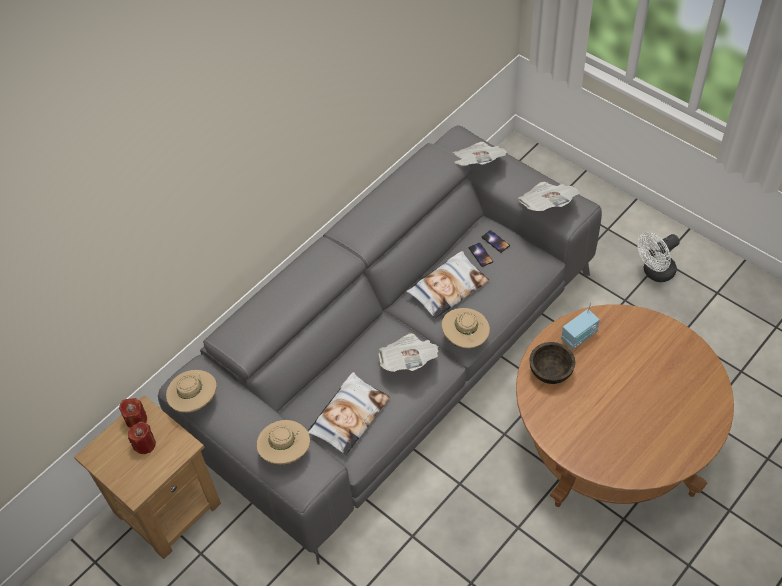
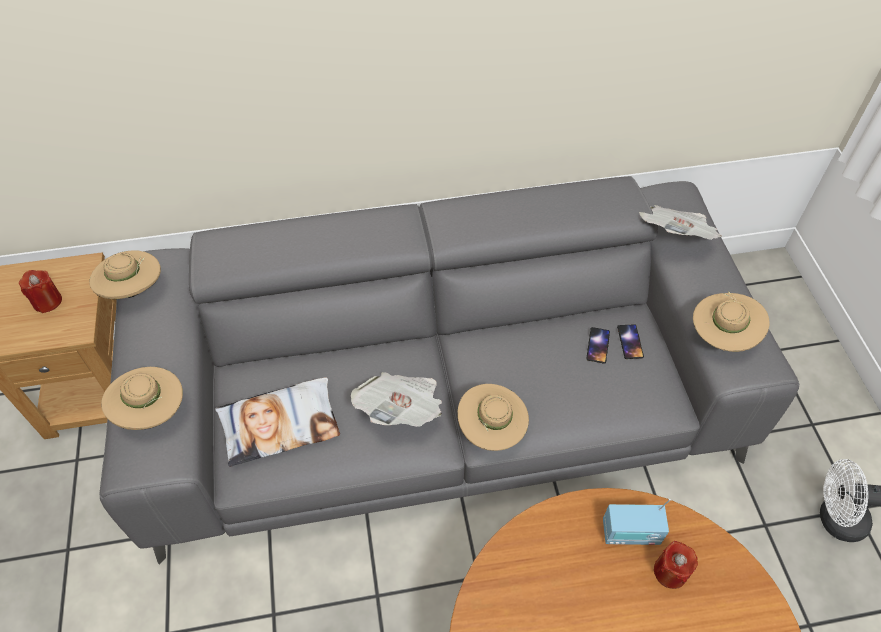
camera: 35 degrees right, 0 degrees up
(136, 420) = (68, 271): red candle -> red candle (670, 572)
(447, 288) = (524, 357): pillow -> none
(546, 205) = (721, 336): newspaper -> beige hat
(550, 371) = (552, 551): brown bowl -> none

